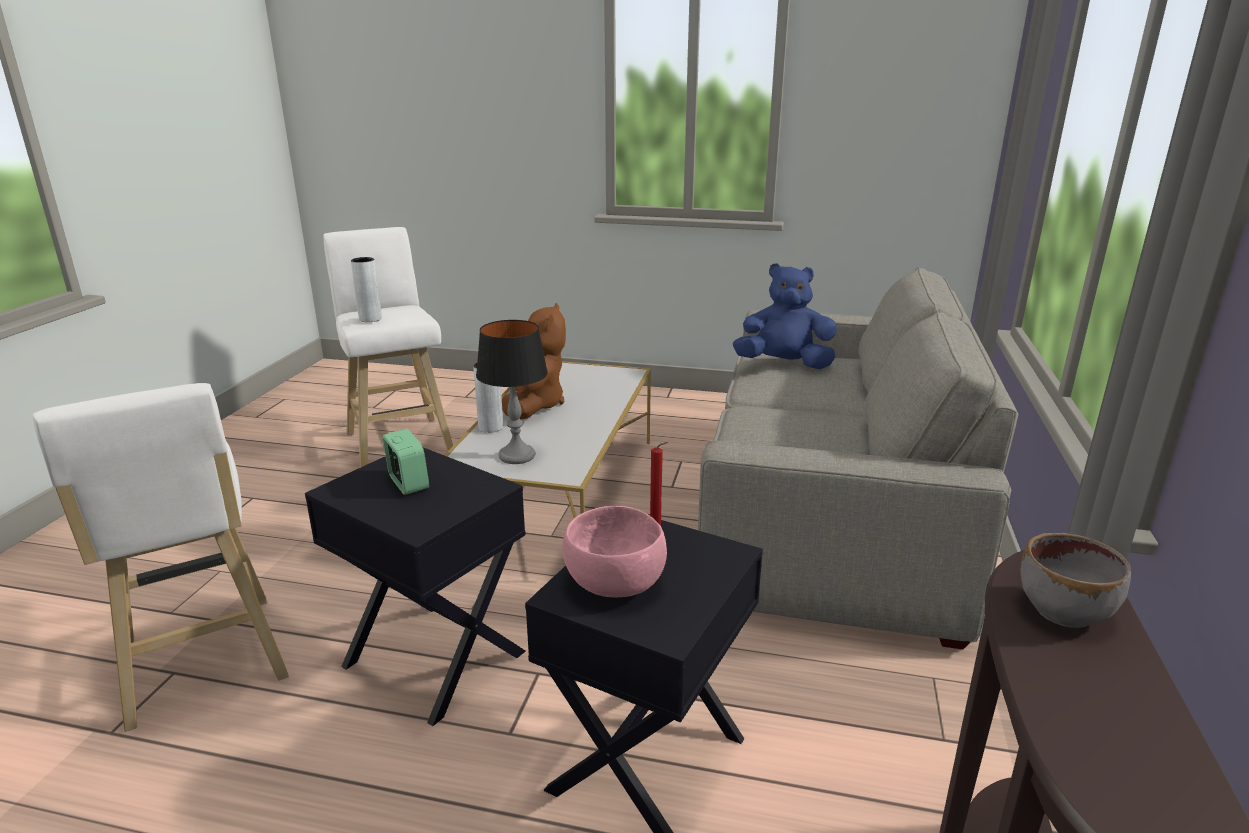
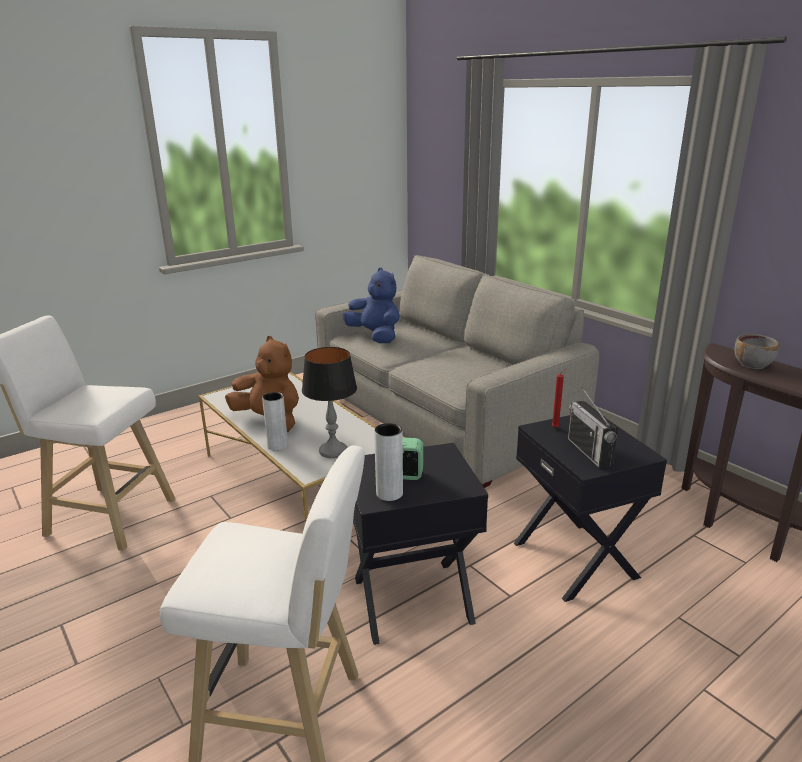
camera: 50 degrees left, 0 degrees up
(370, 319) = (92, 406): grey vase -> grey vase (389, 493)
(615, 583) = (589, 452): pink bowl -> radio
(784, 364) = (375, 336): blue plush toy -> blue plush toy turned 90 degrees clockwise

